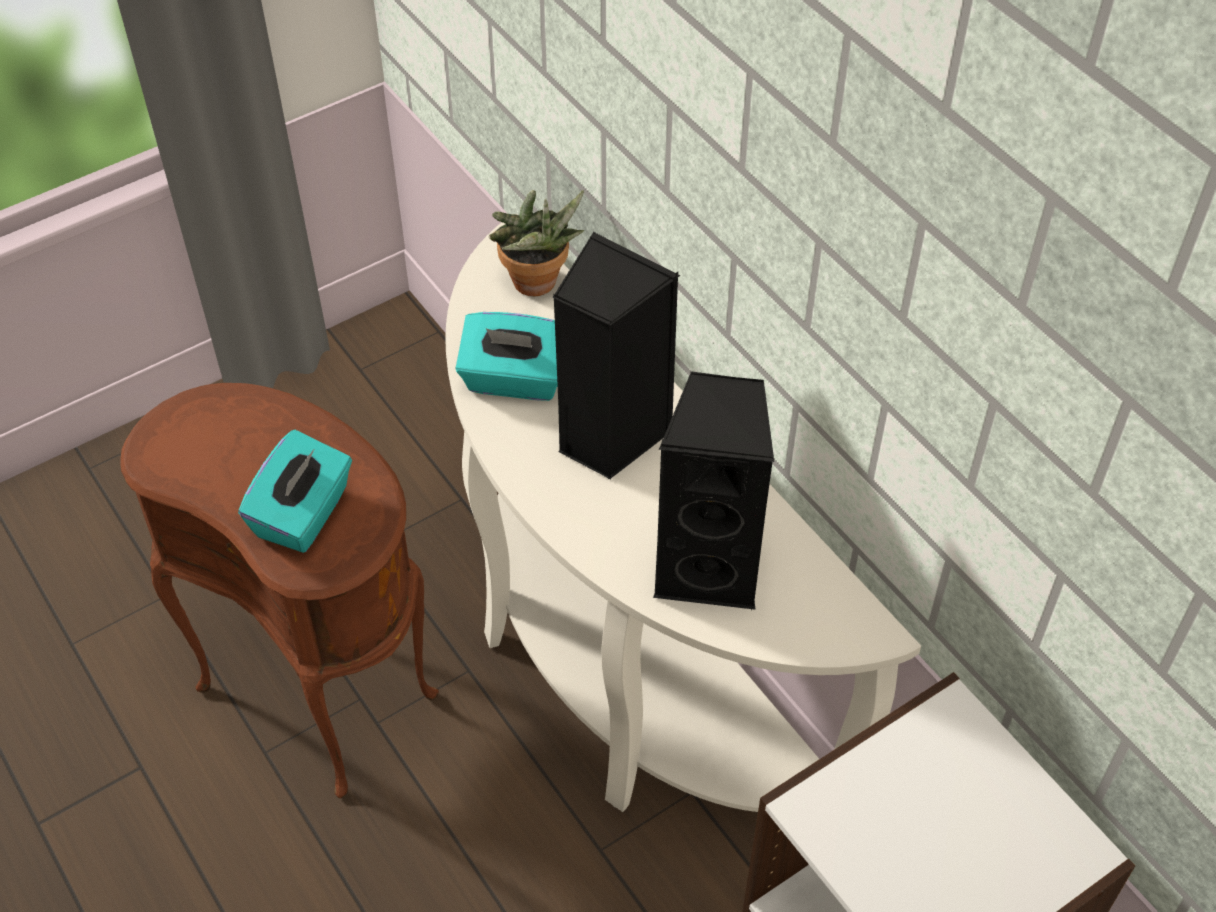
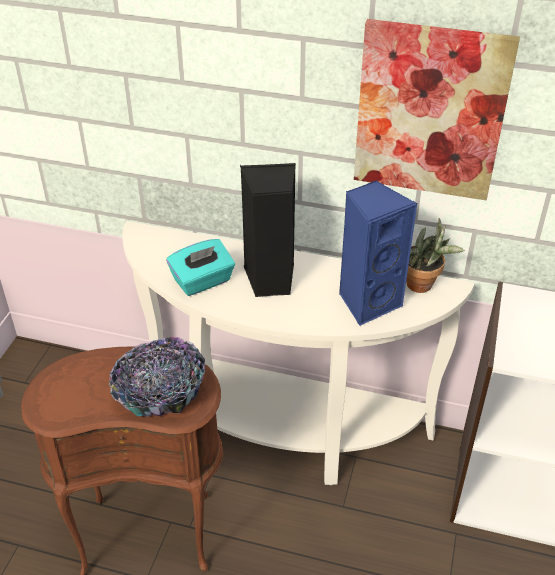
camera: 40 degrees left, 10 degrees down
(304, 514) = (160, 392): turquoise tissue box -> bowl
(537, 286) = (170, 242): potted plant -> potted plant (423, 286)
(710, 568) = (368, 302): black speaker -> blue speaker
(897, 312) = (430, 111): none -> picture

